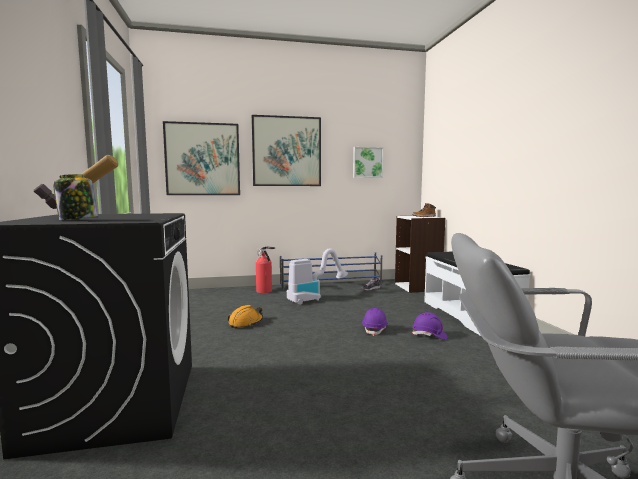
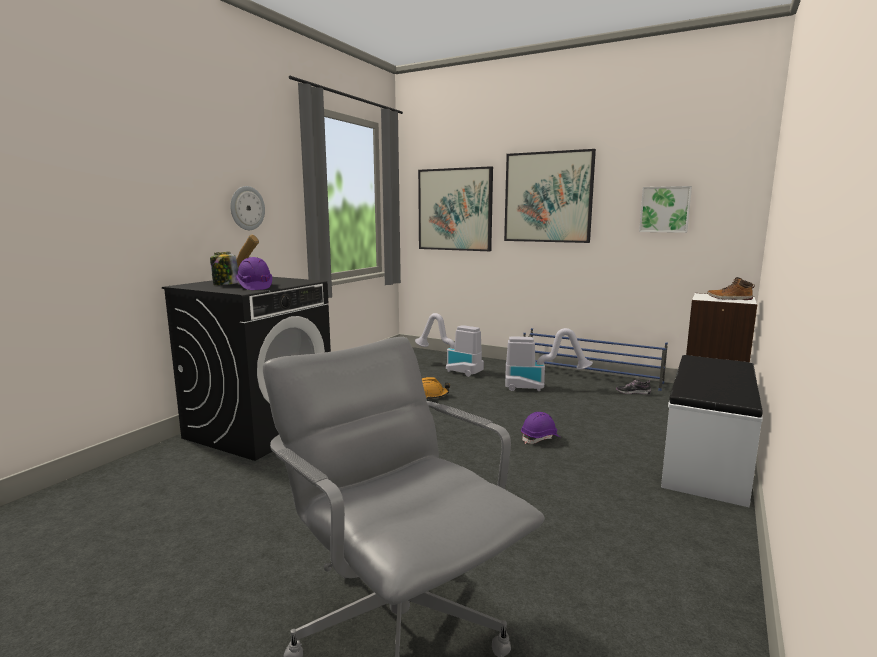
camera: 40 degrees right, 5 degrees up
(43, 129) = (247, 208): none -> wall clock
(228, 300) = (452, 369): none -> vacuum cleaner
(265, 291) = (501, 368): fire extinguisher -> none
(429, 335) = (591, 464): purple hard hat -> purple hard hat (254, 287)

